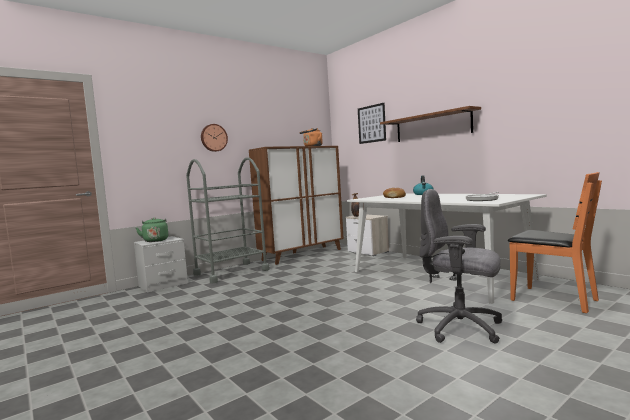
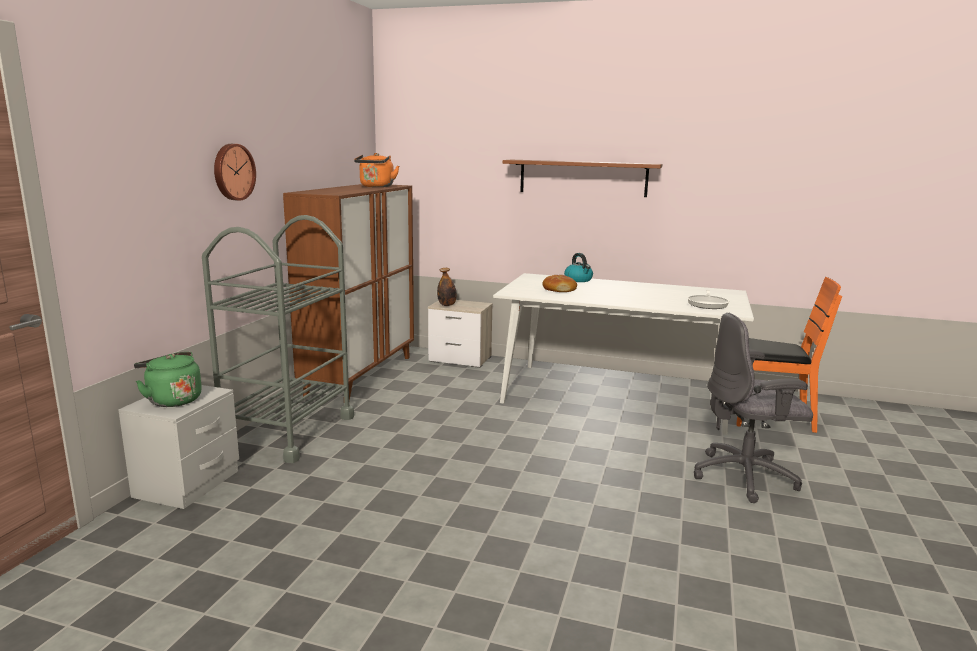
camera: 35 degrees left, 10 degrees up
(371, 124) = (469, 154): picture -> none

